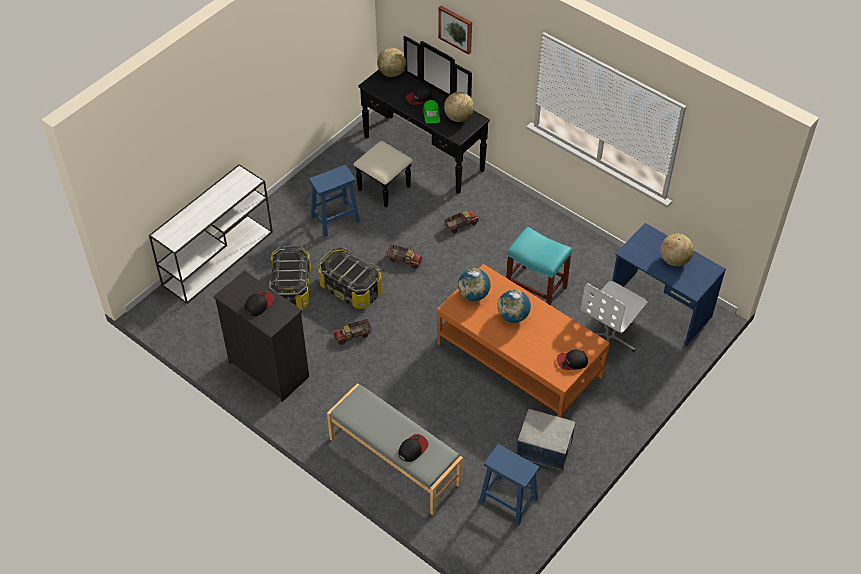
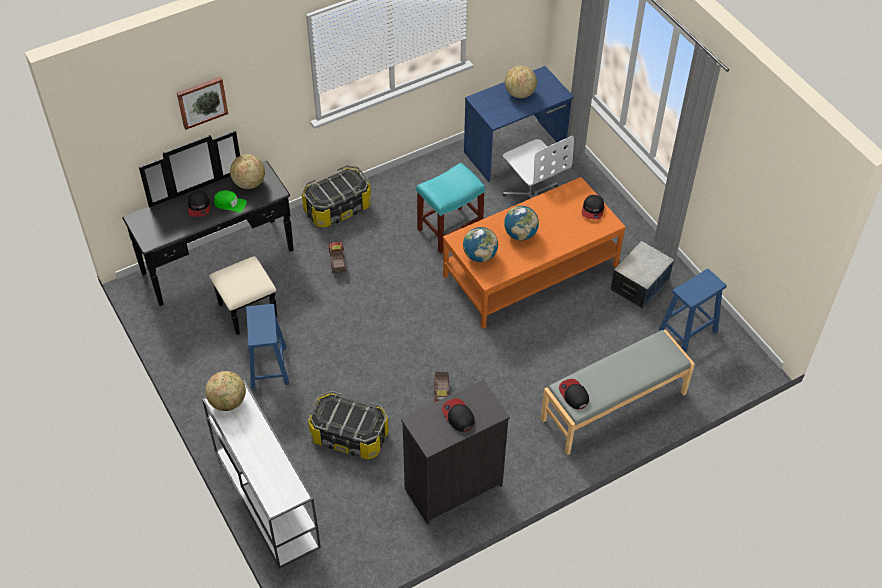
camera: 70 degrees left, 0 degrees up
(351, 288) = (375, 380): storage box -> storage box (337, 208)
(392, 73) = (144, 218): globe -> globe (228, 401)
(404, 260) = (360, 323): toy truck -> none
(413, 448) = (645, 363): cap -> cap (573, 395)

